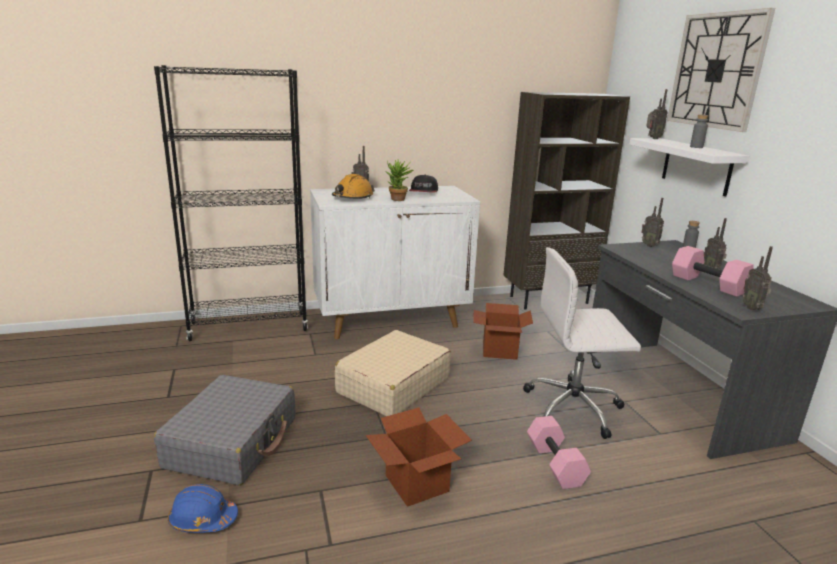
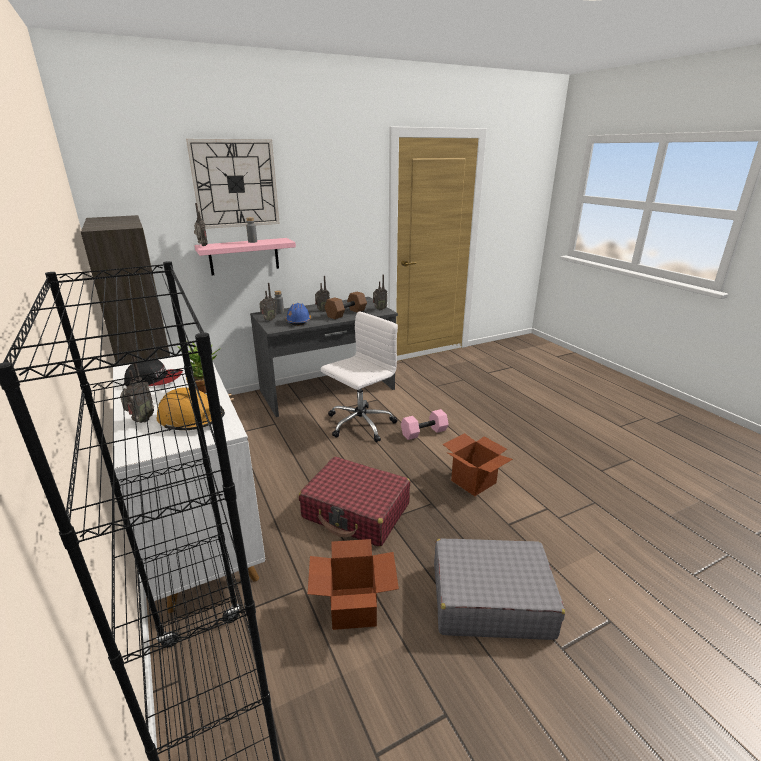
camera: 100 degrees left, 5 degrees up
(203, 519) = (578, 579): blue hard hat -> blue hard hat (298, 321)
(393, 386) = (356, 511): beige suitcase -> red suitcase
(499, 350) = (278, 456): cardboard box -> cardboard box (353, 608)
(574, 407) = (359, 424): white office chair -> white office chair turned 120 degrees counterclockwise
(696, 166) = (244, 256): white shelf -> pink shelf
(709, 284) = (346, 313): pink dumbbell -> brown dumbbell

